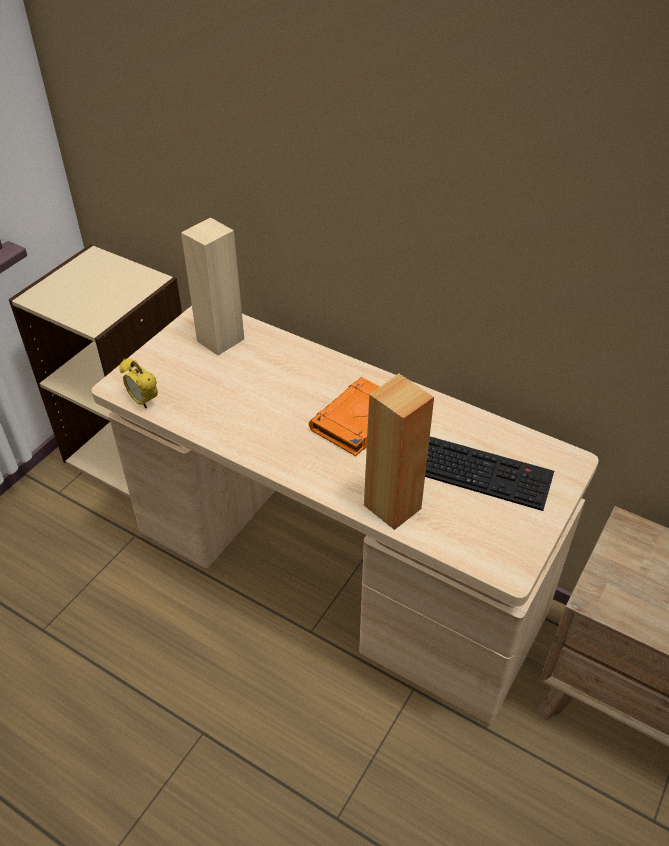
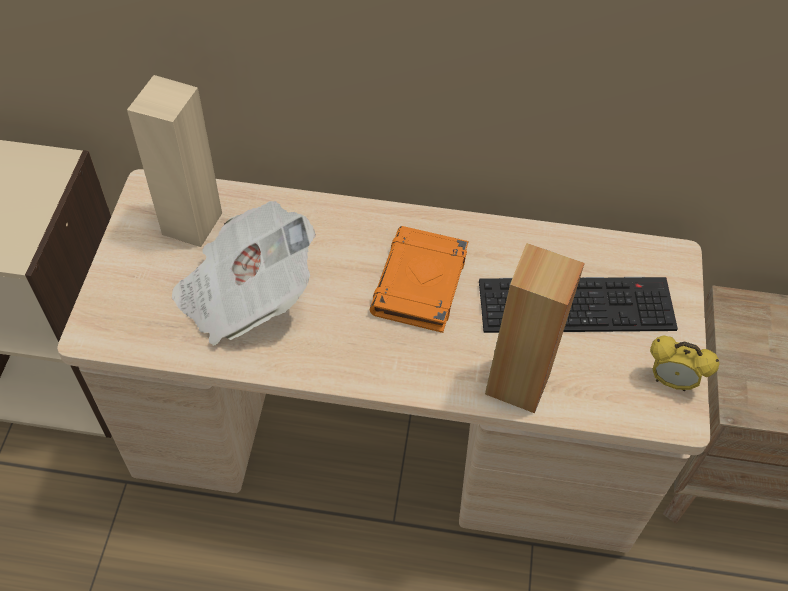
camera: 25 degrees left, 10 degrees up
(143, 401) = (139, 345): alarm clock -> alarm clock (671, 381)
(230, 392) = (245, 294): none -> newspaper

